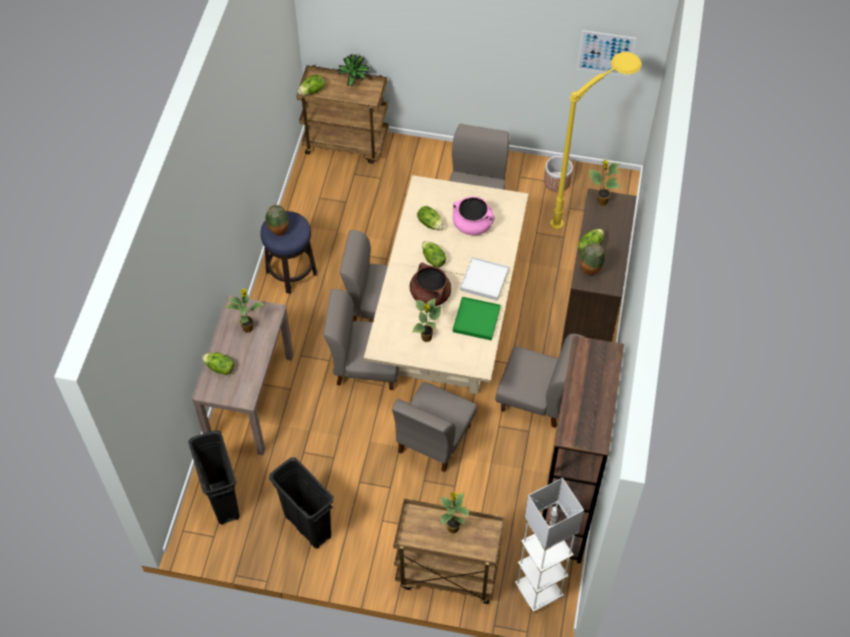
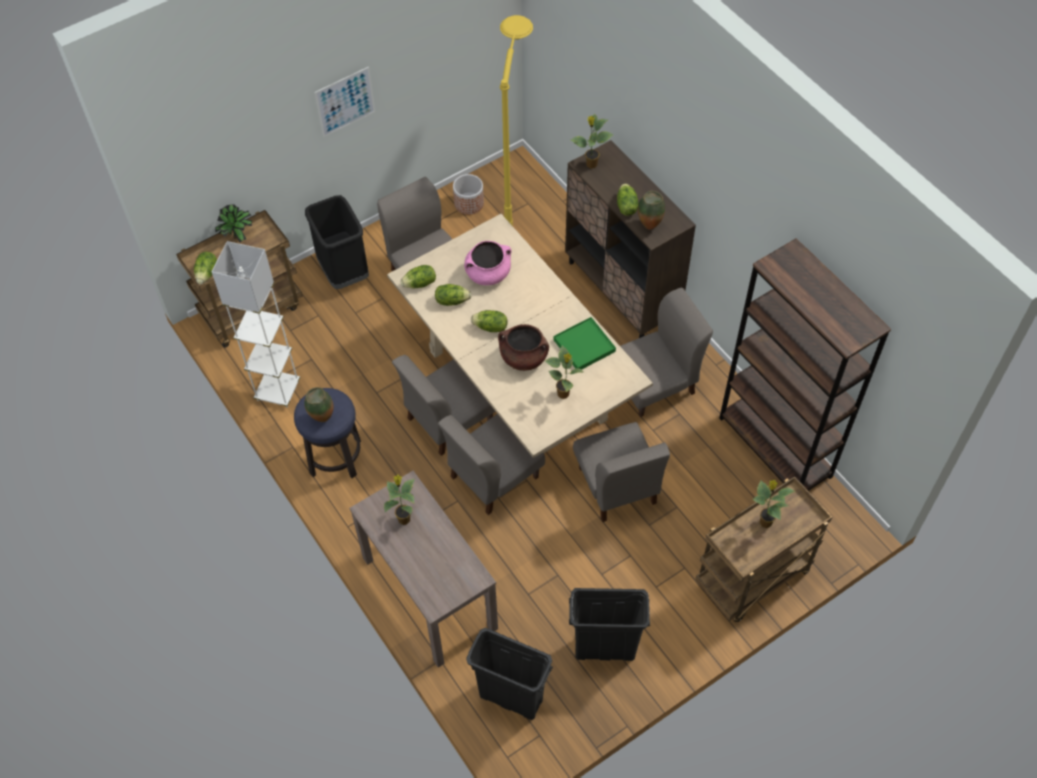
camera: 45 degrees left, 0 degrees up
(220, 368) = (422, 574): lettuce -> lettuce (420, 284)
(426, 163) = (343, 272): none -> black trash can
(484, 280) = (551, 309): white tray -> none
(538, 591) = (830, 526): white floor lamp -> white floor lamp (278, 391)
(605, 53) = (468, 40): picture -> picture (345, 102)

